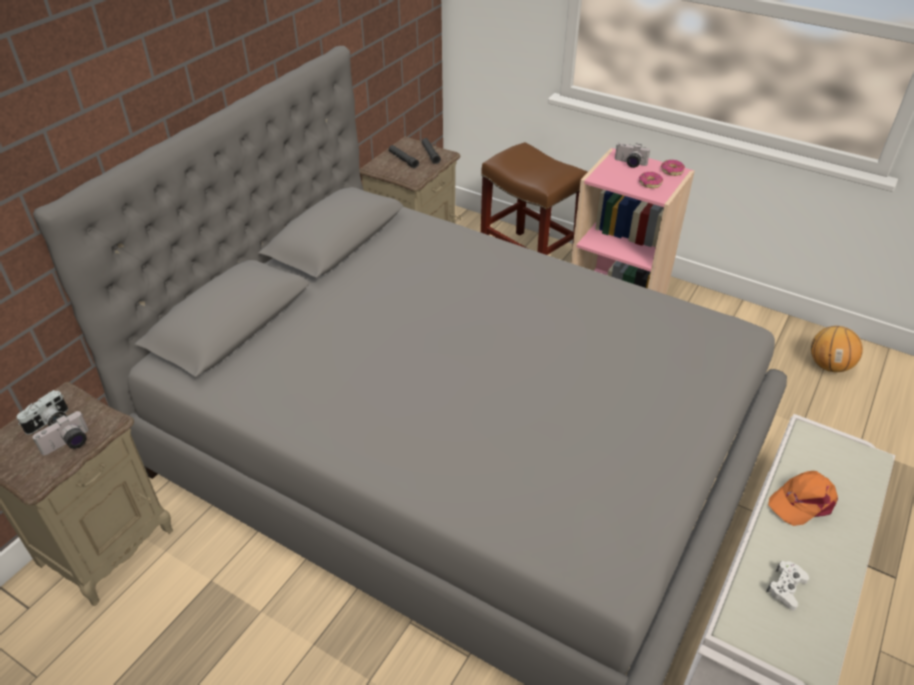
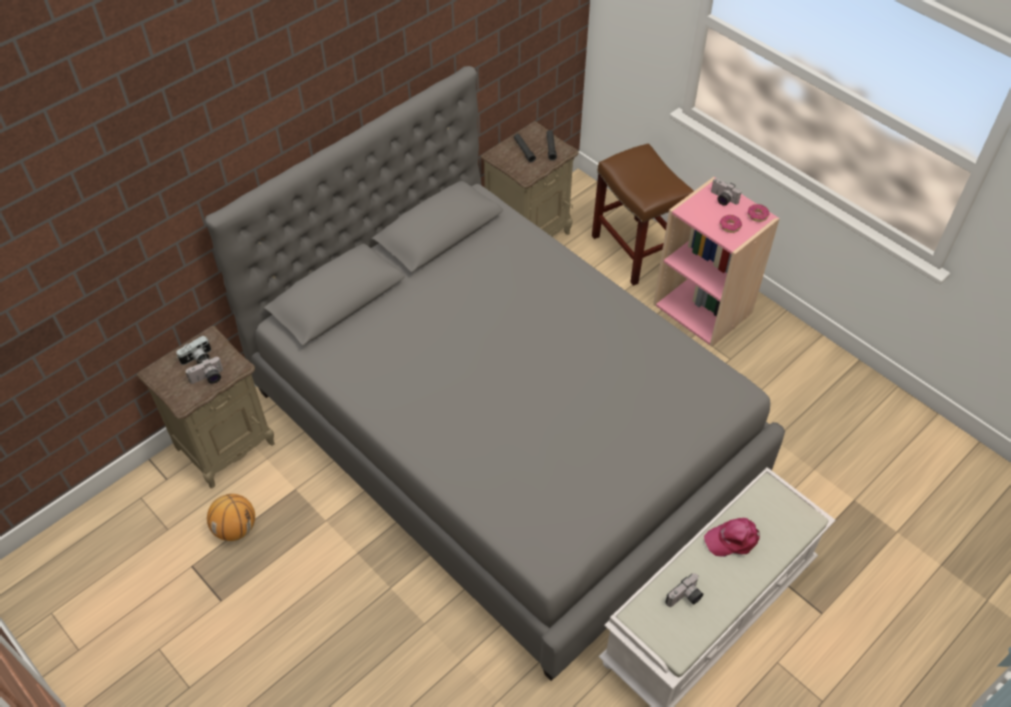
camera: 15 degrees right, 10 degrees up
(786, 588) = (685, 598): white game controller -> camera
(802, 501) = (733, 539): orange cap -> pink cap
(828, 365) = (869, 418): basketball -> basketball (236, 528)

